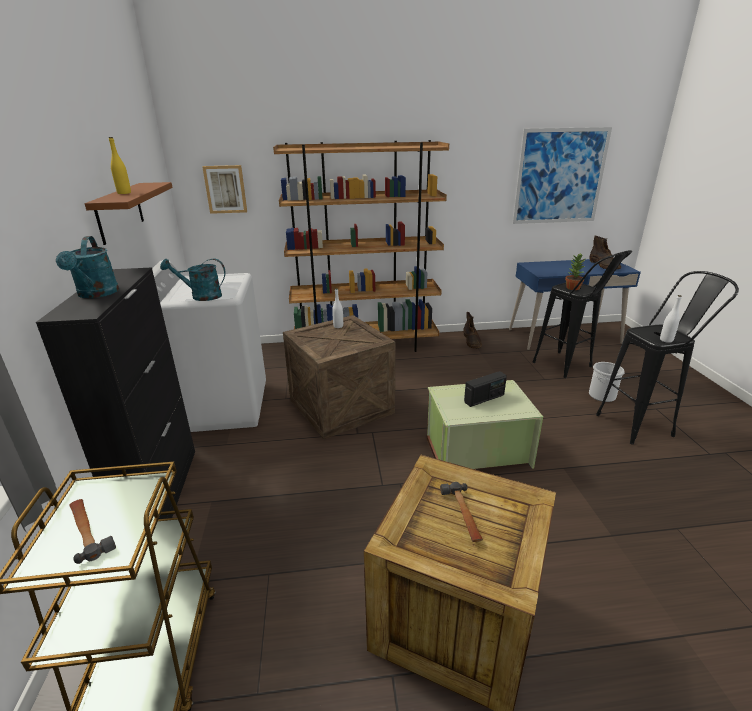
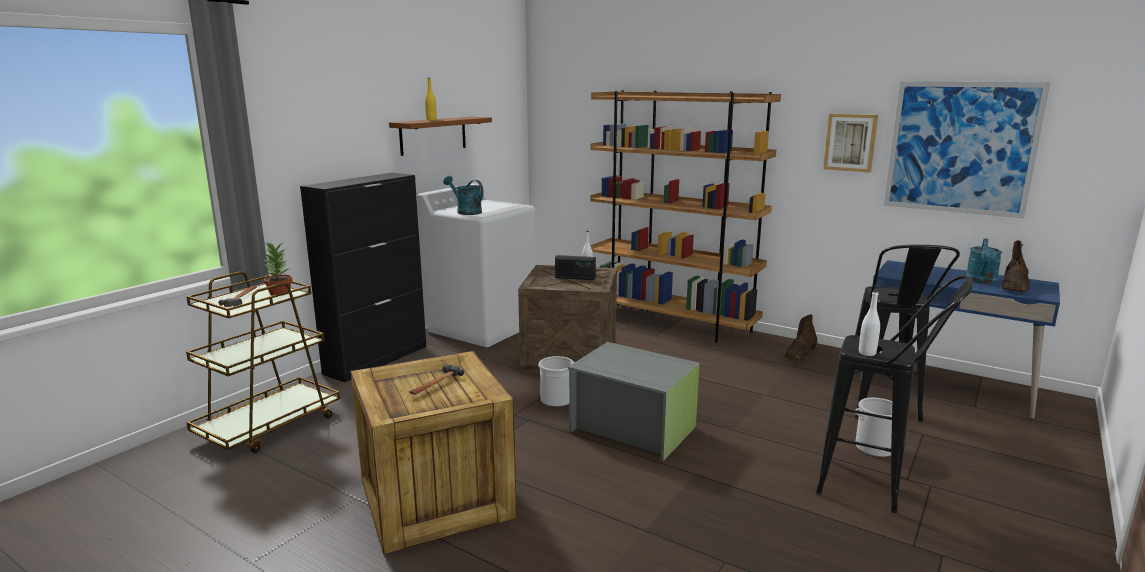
camera: 40 degrees right, 10 degrees down
(96, 294) = (352, 180): turquoise watering can -> turquoise watering can (981, 281)
(225, 189) = (568, 132): picture -> picture (850, 142)
(391, 452) = (556, 400): none -> bucket
(476, 450) = (632, 428): green storage box -> grey storage box
(484, 399) = (639, 364): radio -> radio (575, 278)
(572, 288) = (890, 293): potted plant -> potted plant (279, 293)

